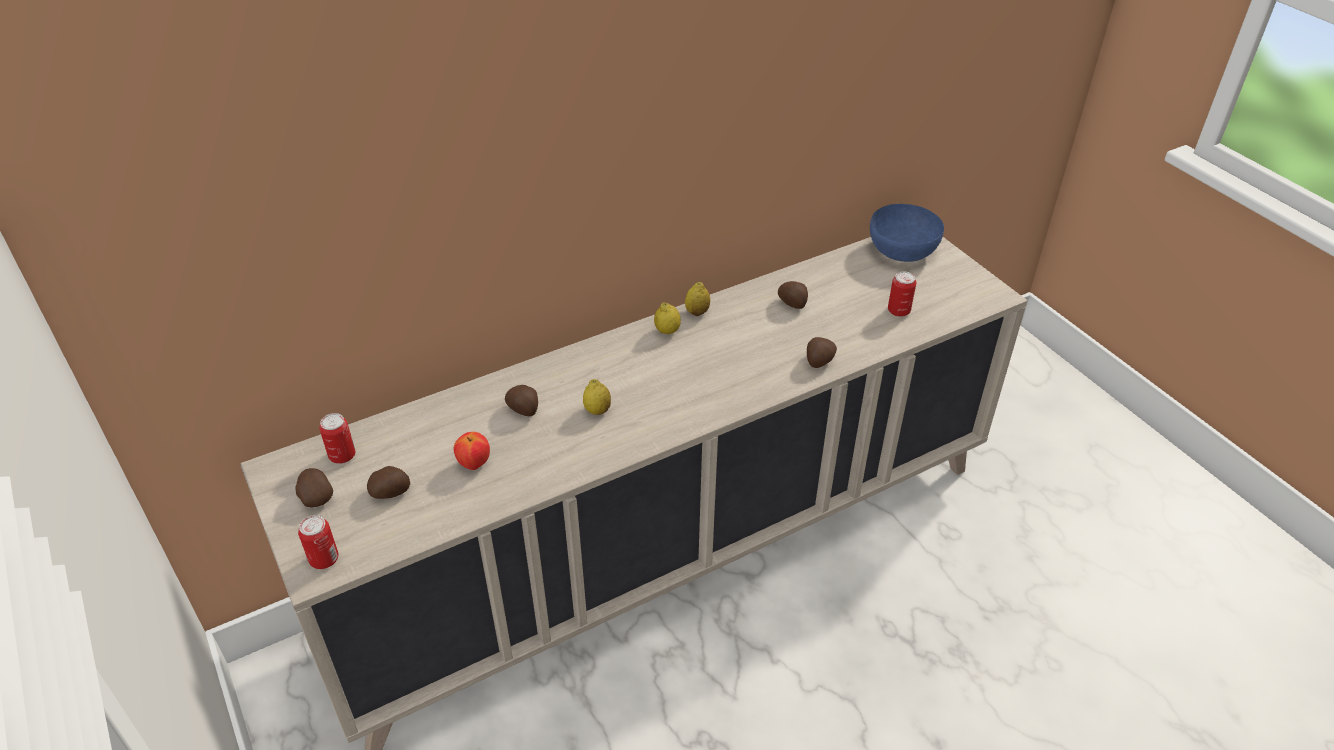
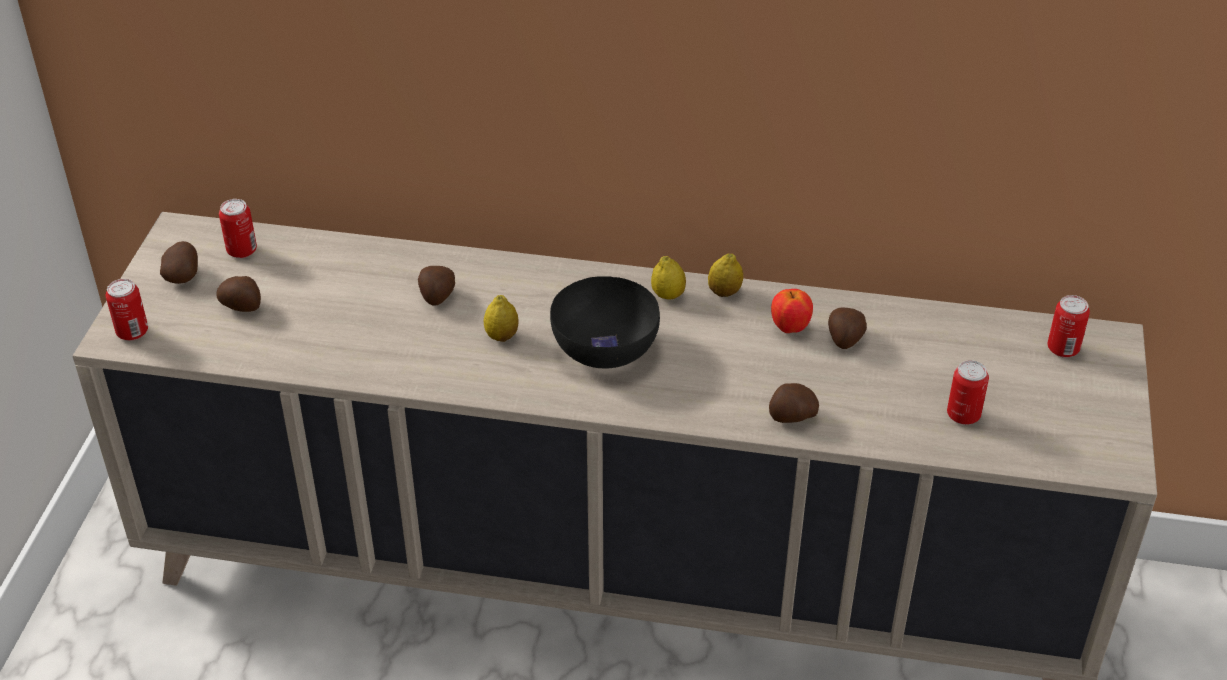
camera: 40 degrees right, 0 degrees up
(474, 464) = (336, 322): apple -> apple (790, 328)
(668, 382) = (603, 348): none -> black bowl
(901, 250) = (1063, 349): blue bowl -> can

